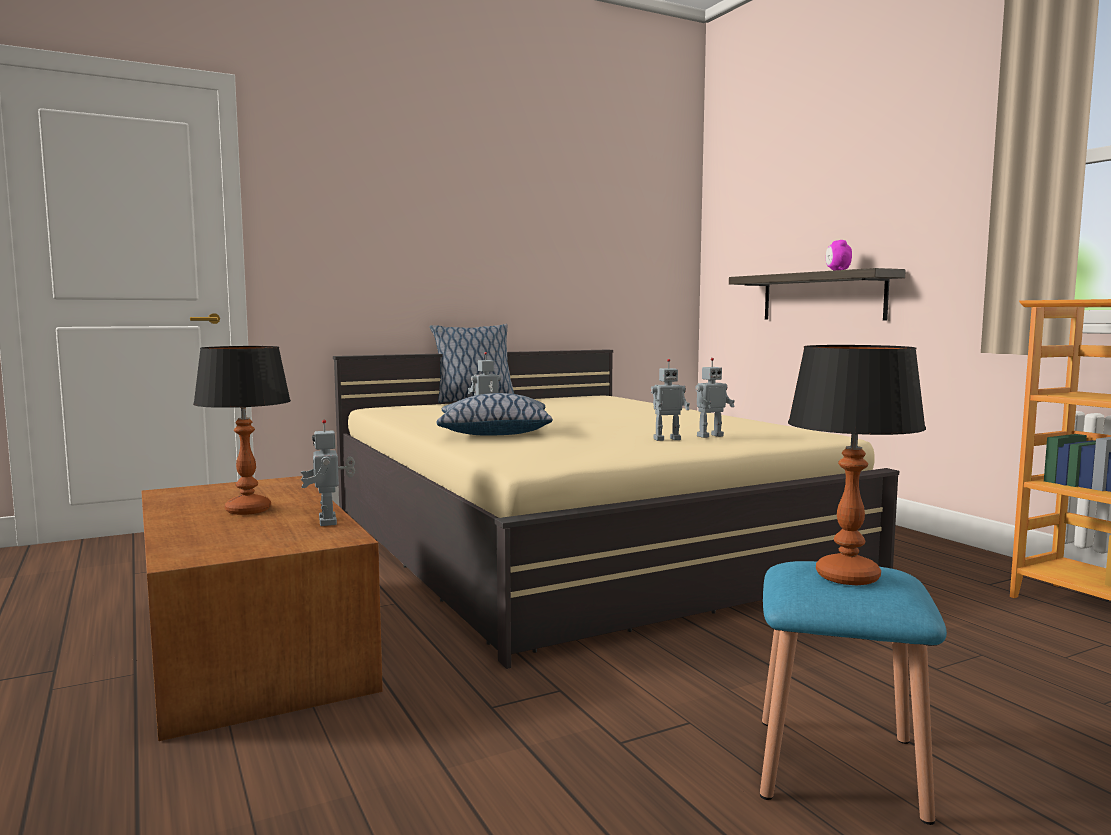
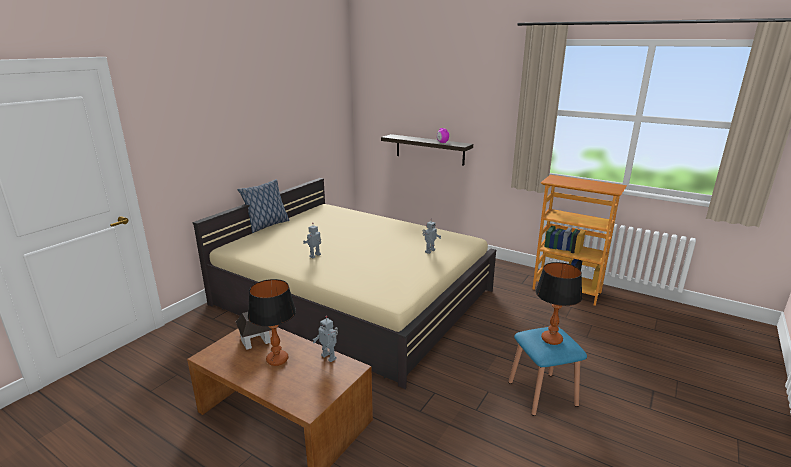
camera: 30 degrees left, 15 degrees up
(260, 491) = (255, 340): none -> toy house
(494, 432) = (336, 269): pillow -> none
(666, 439) = (417, 259): toy robot -> none

